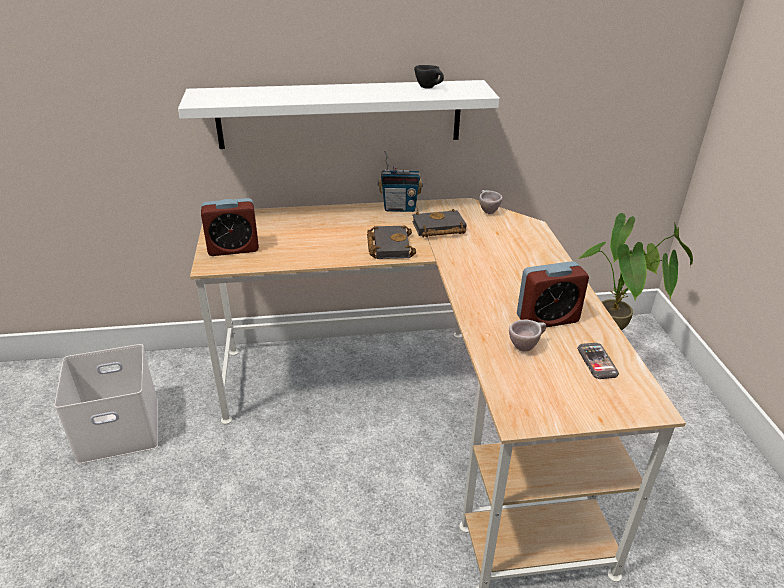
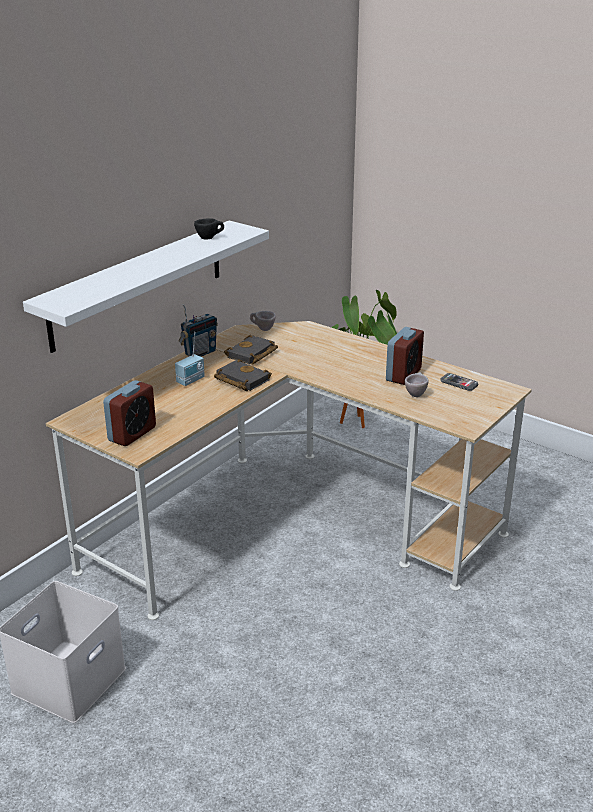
camera: 45 degrees left, 5 degrees down
(351, 228) = (191, 381): none -> radio

